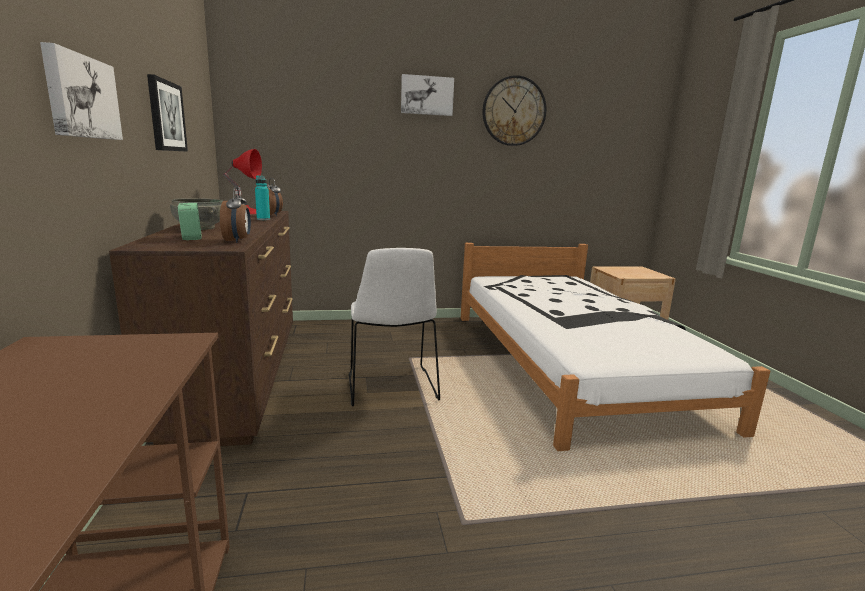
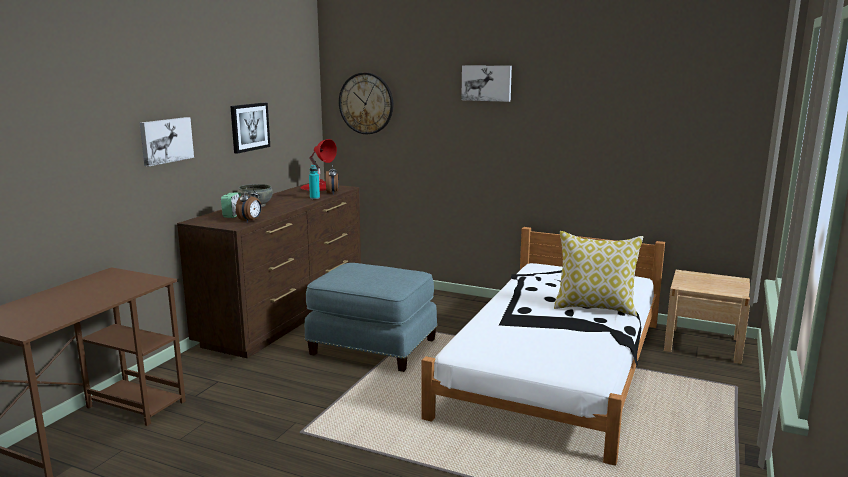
camera: 35 degrees right, 0 degrees up
(392, 388) = (372, 348): white chair -> blue ottoman
(514, 111) = (576, 95): wall clock -> wall clock (366, 103)
(599, 301) = (595, 308): none -> pillow

